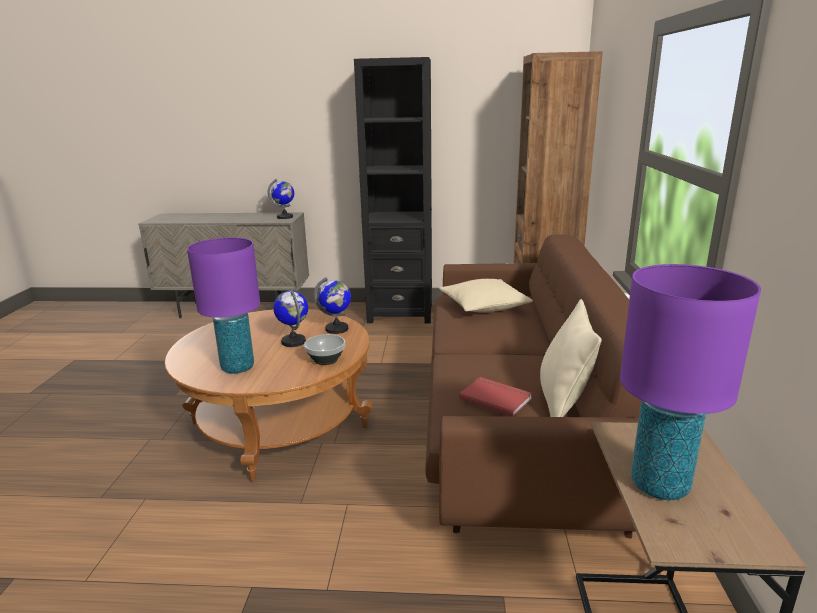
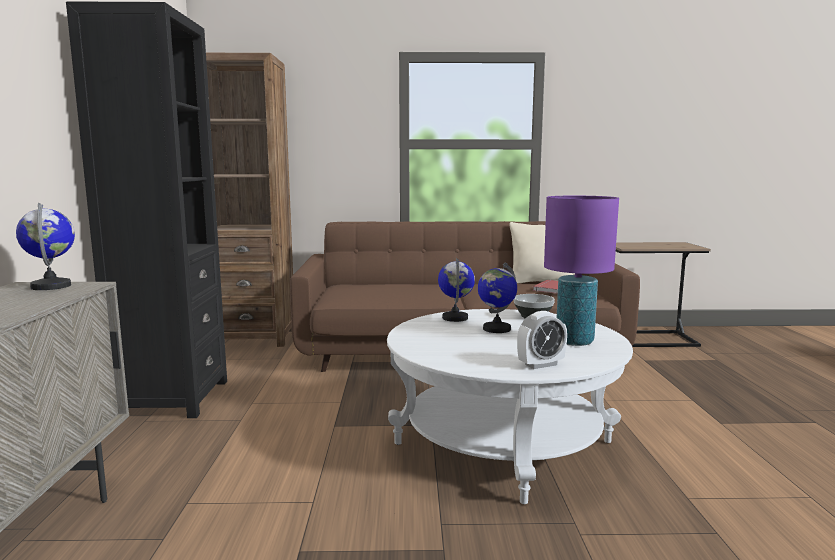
camera: 95 degrees left, 10 degrees down
(196, 348) = (541, 365): none -> alarm clock
(280, 425) = (503, 443): brown coffee table -> white coffee table
(484, 306) = (372, 290): beige pillow -> none
(659, 484) = (661, 246): purple table lamp -> none

